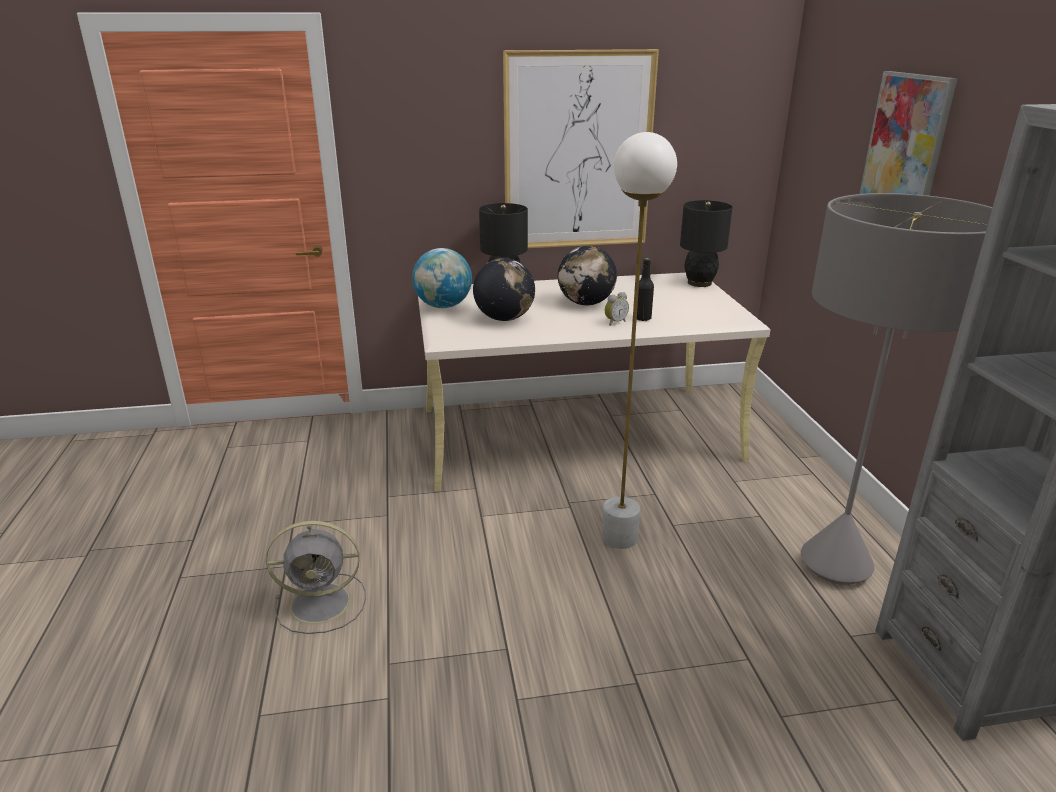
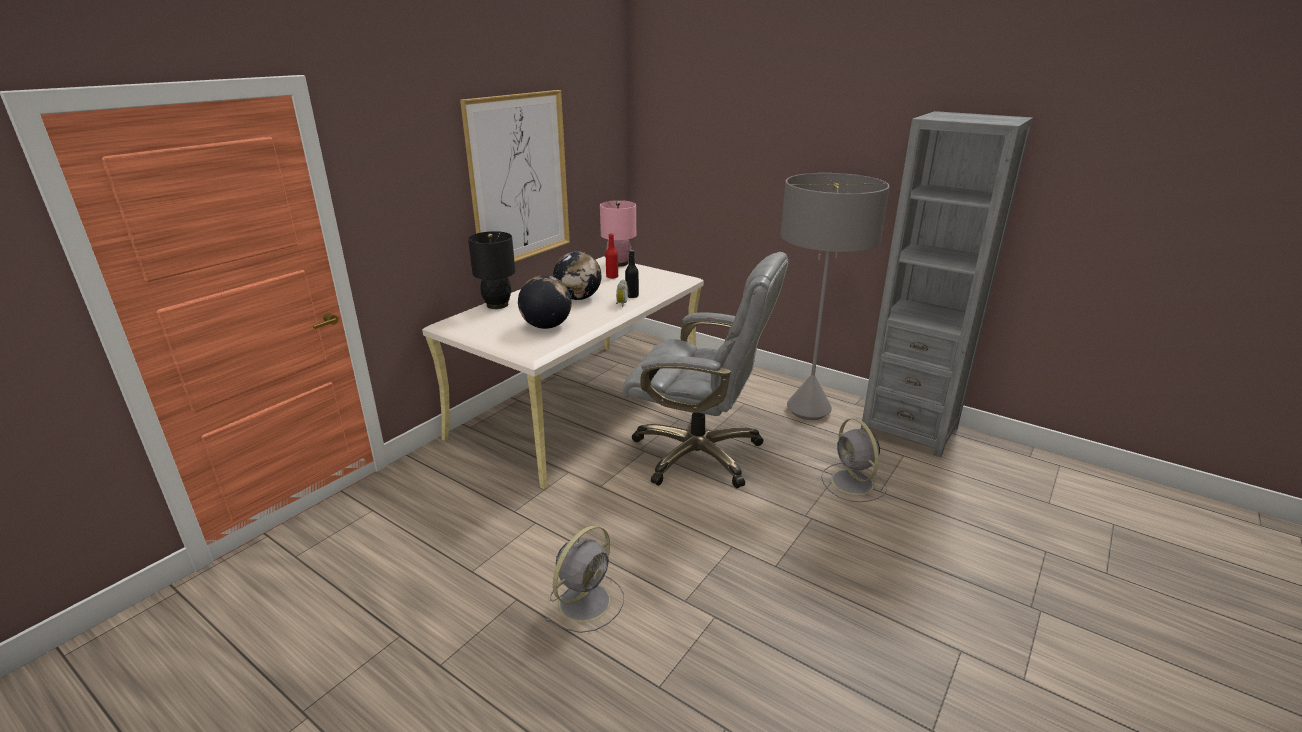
camera: 45 degrees left, 0 degrees up
(443, 306) = (482, 333): globe -> none
(619, 538) = (697, 453): white floor lamp -> grey office chair
(663, 294) = (612, 277): none -> red bottle
(699, 283) = (619, 263): black table lamp -> pink table lamp
(757, 683) = (853, 483): none -> grey fan
(905, 147) = (759, 145): picture -> none

